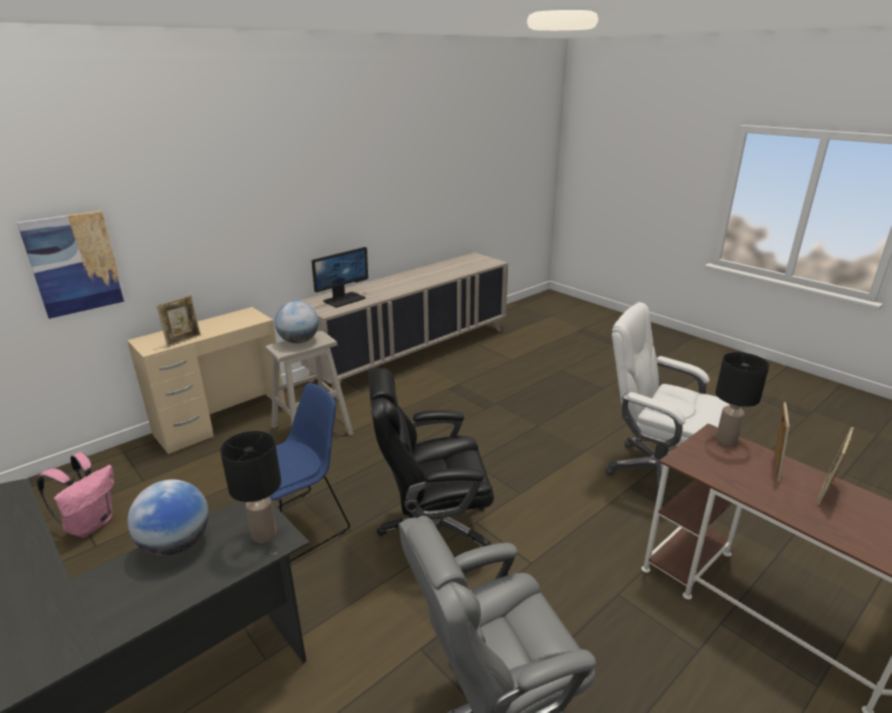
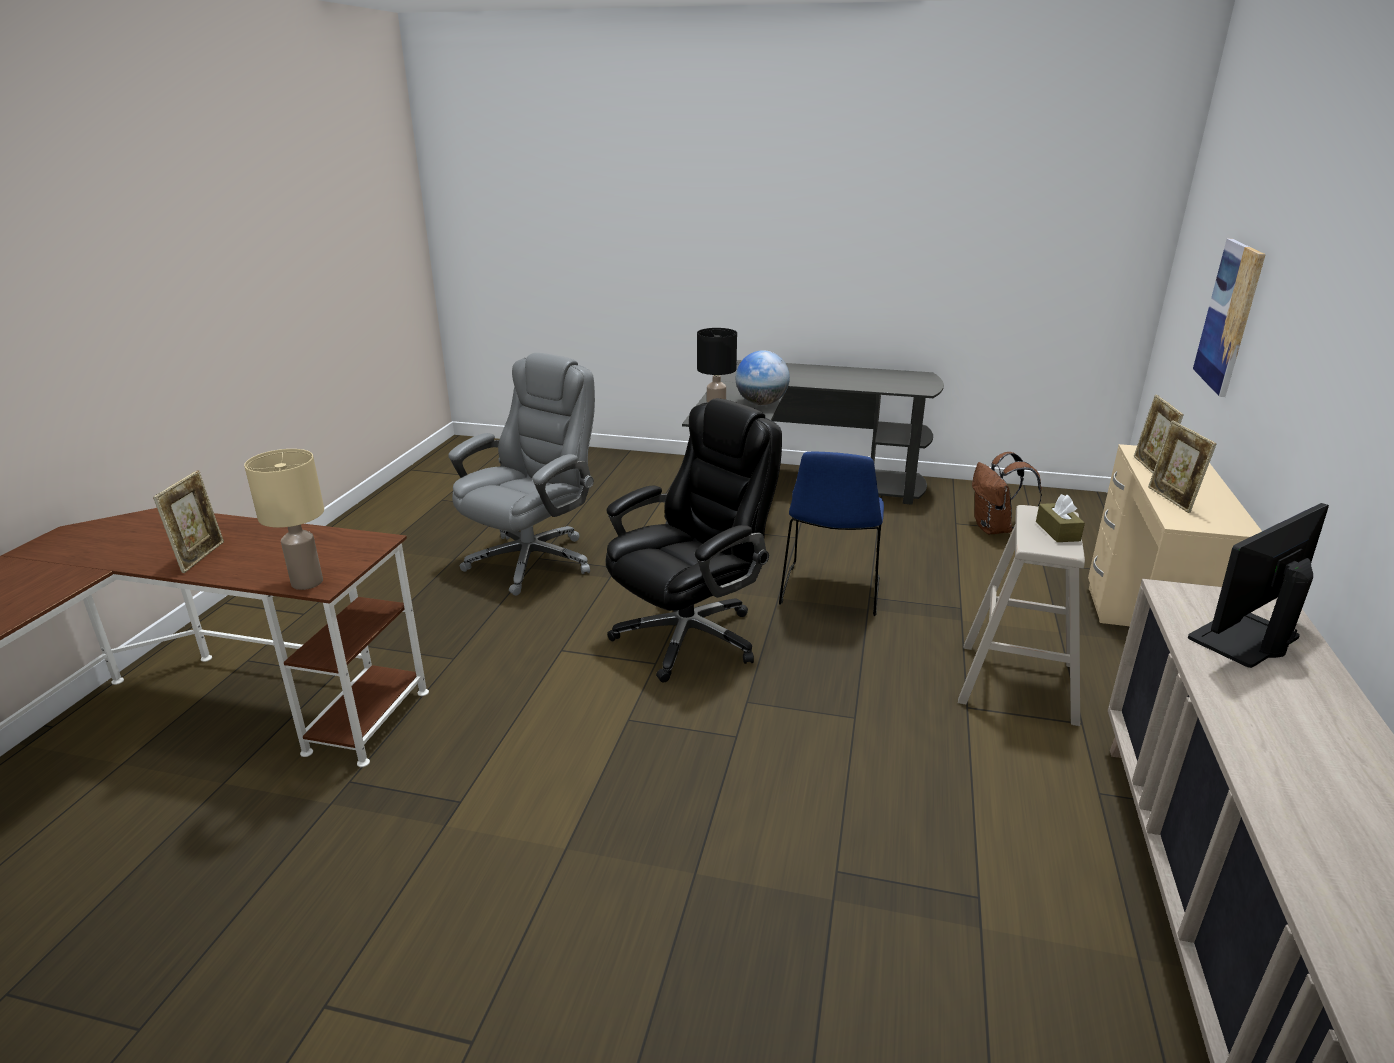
camera: 145 degrees right, 0 degrees up
(91, 524) = (995, 529): pink backpack -> brown backpack
(299, 341) = (1057, 531): globe -> brown tissue box
(344, 299) = (1245, 639): monitor -> monitor turned 45 degrees clockwise
(656, 472) = (413, 857): white office chair -> none
(727, 439) = (306, 583): black table lamp -> beige table lamp
(774, 466) = (251, 567): picture frame -> picture frame (1171, 500)

